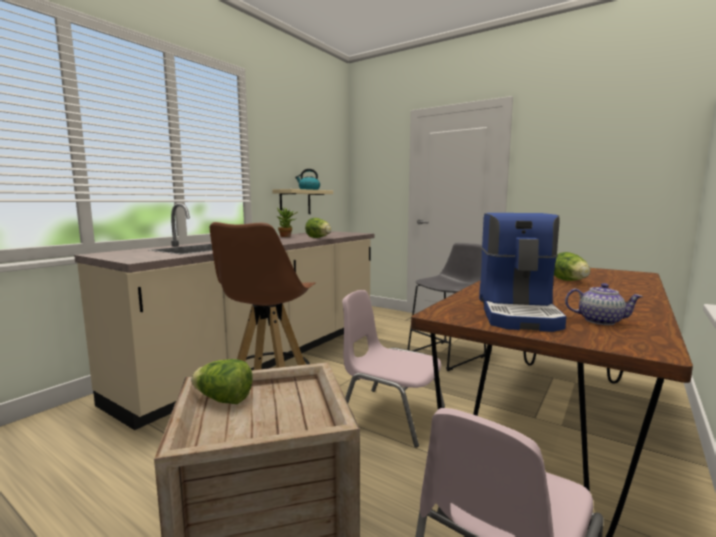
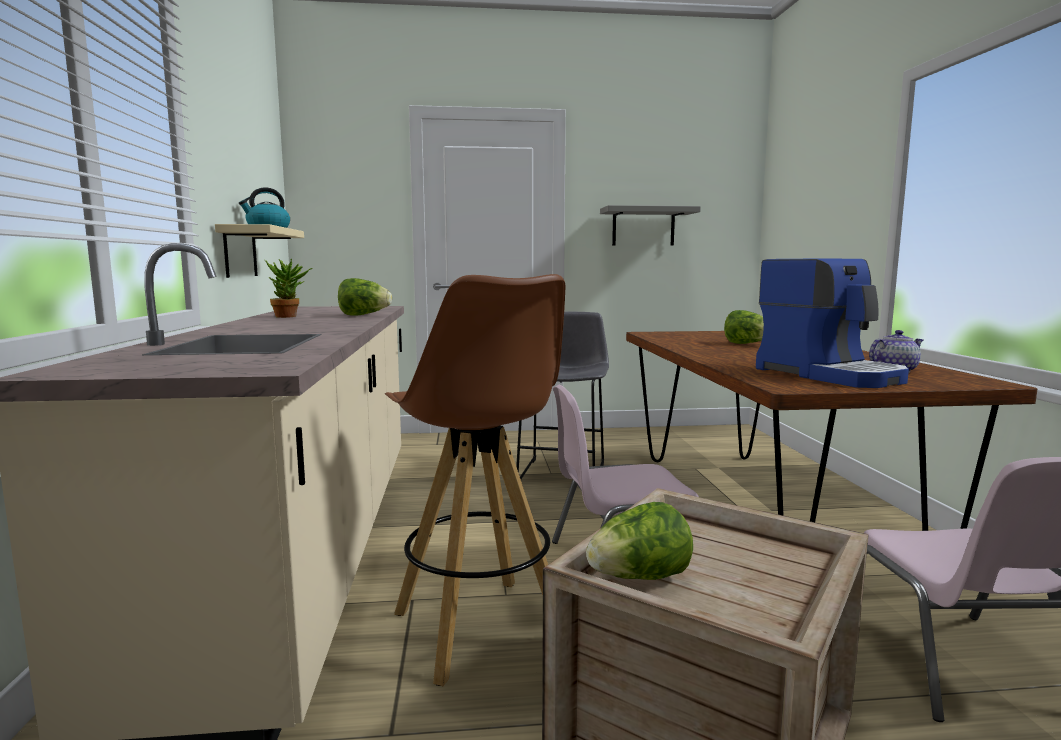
camera: 40 degrees left, 0 degrees up
(573, 179) = (643, 227): none -> grey shelf

